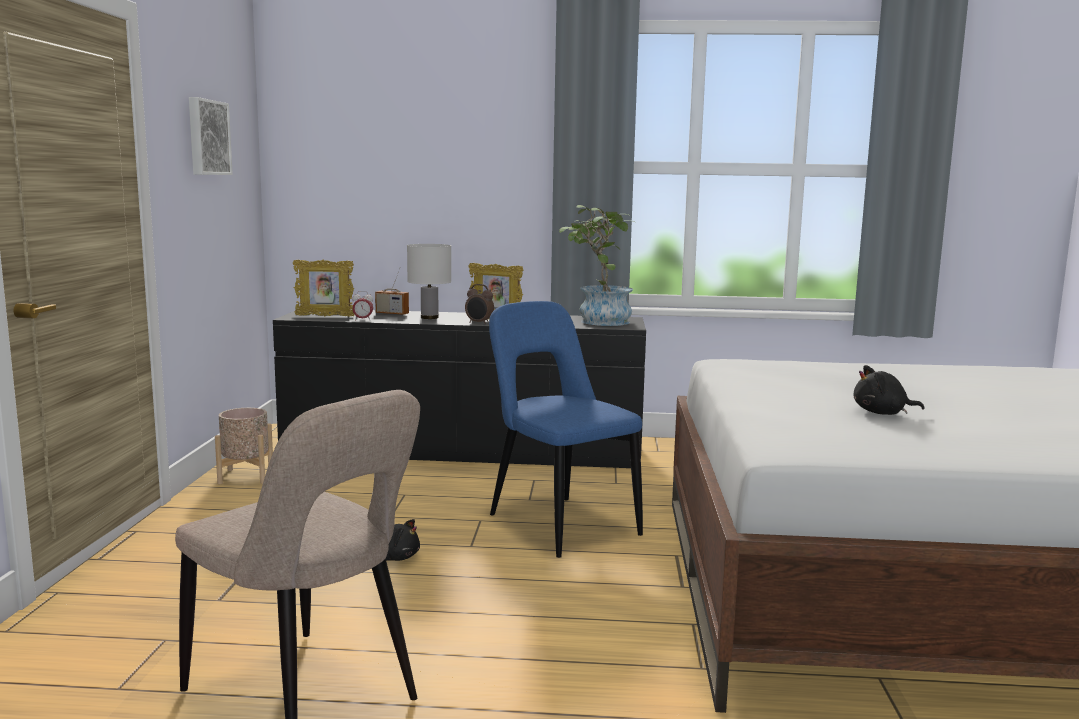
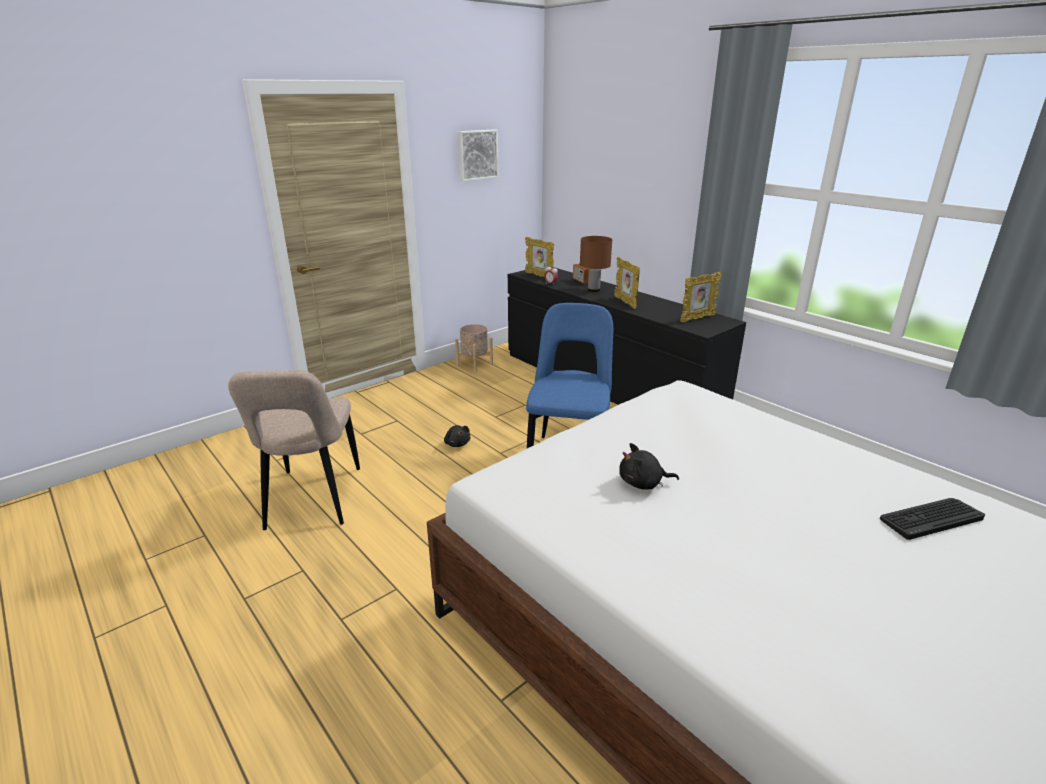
camera: 45 degrees right, 15 degrees up
(429, 317) = (594, 290): white table lamp -> brown table lamp
(479, 323) = (610, 302): alarm clock -> none
(597, 321) = (697, 318): potted plant -> picture frame
(882, 413) = (643, 483): black plush toy -> black plush toy turned 45 degrees counterclockwise
(1047, 380) = (930, 518): none -> keyboard

